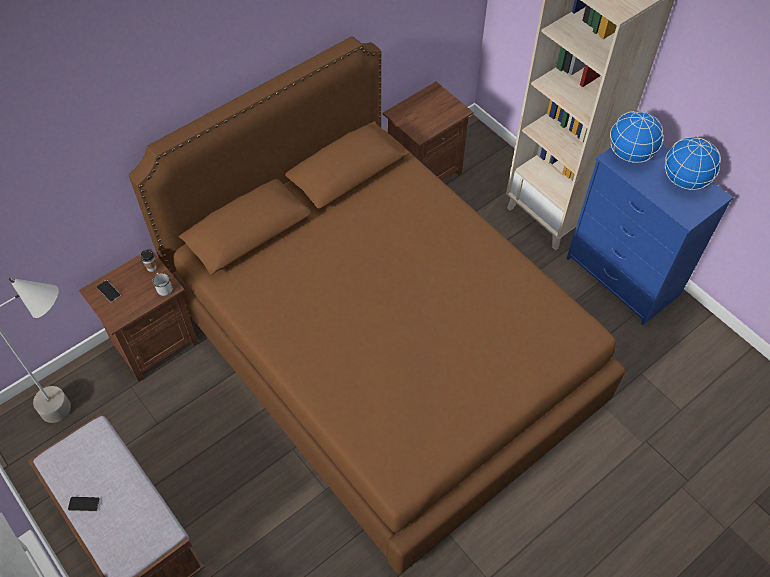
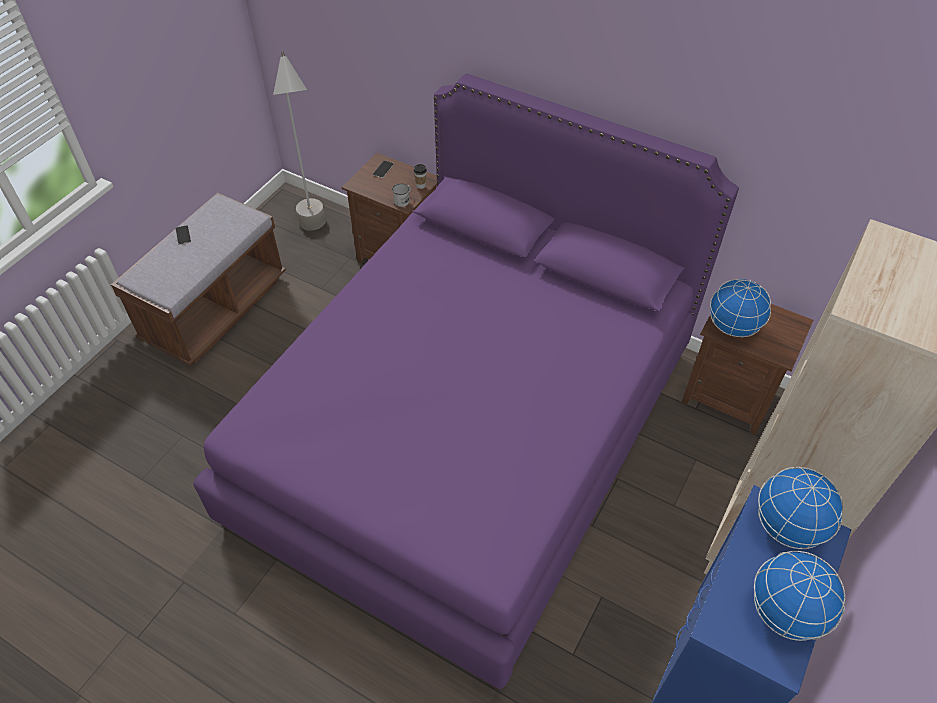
camera: 70 degrees right, 5 degrees down
(383, 352) = (468, 433): brown bed -> purple bed
(422, 125) = (733, 327): none -> globe

